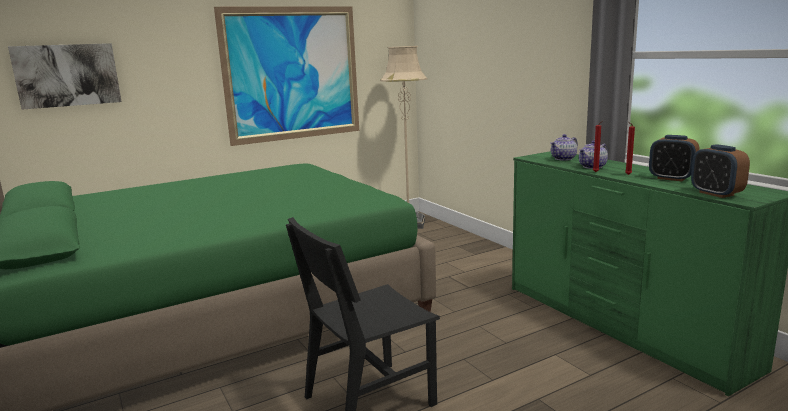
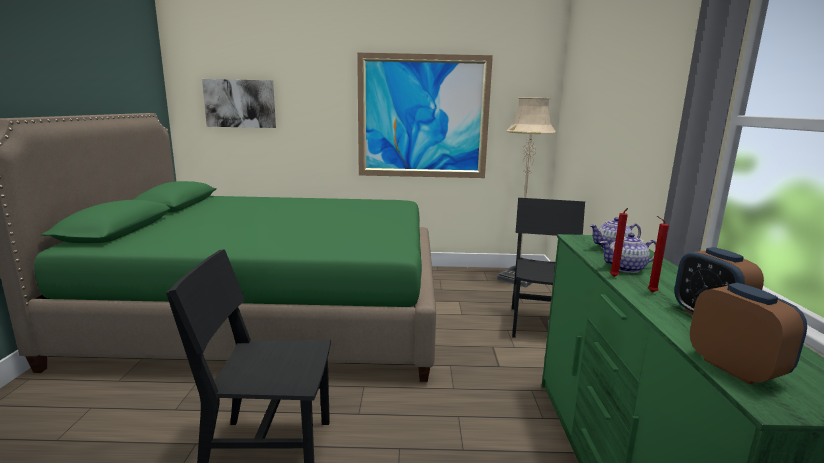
camera: 30 degrees right, 0 degrees up
(466, 251) = (541, 324): none -> black chair
(716, 194) = (735, 368): alarm clock -> alarm clock turned 150 degrees clockwise

